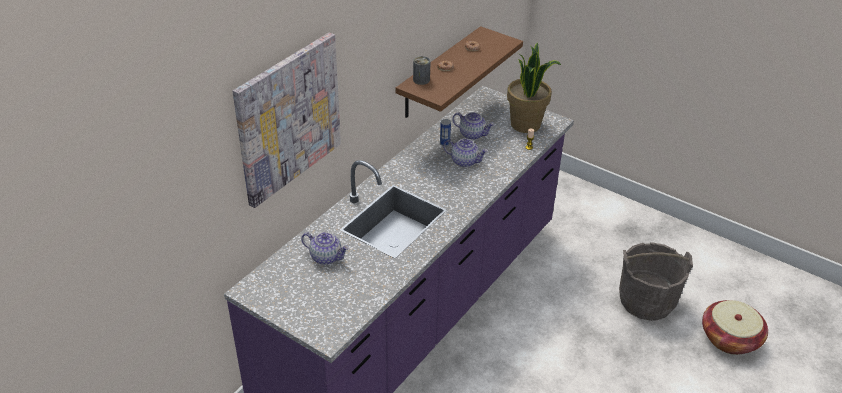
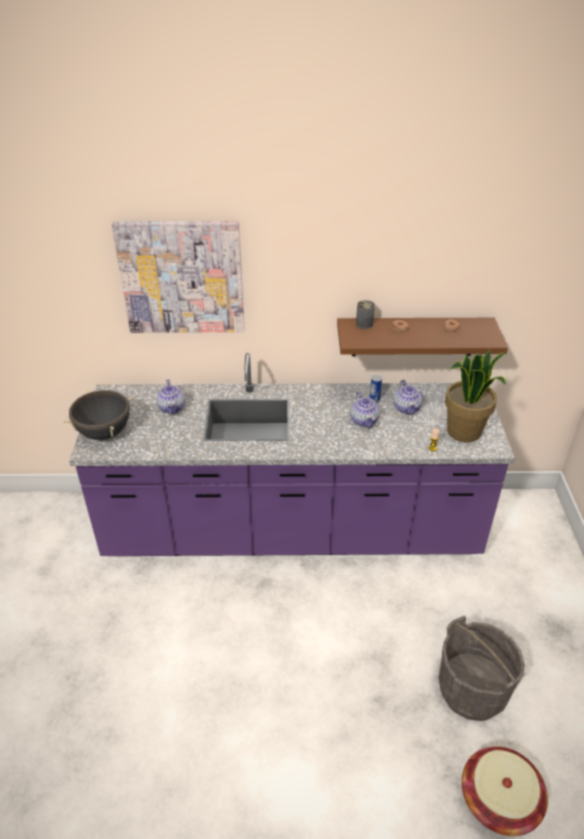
camera: 55 degrees right, 0 degrees up
(314, 316) = (104, 432): none -> black cooking pot

